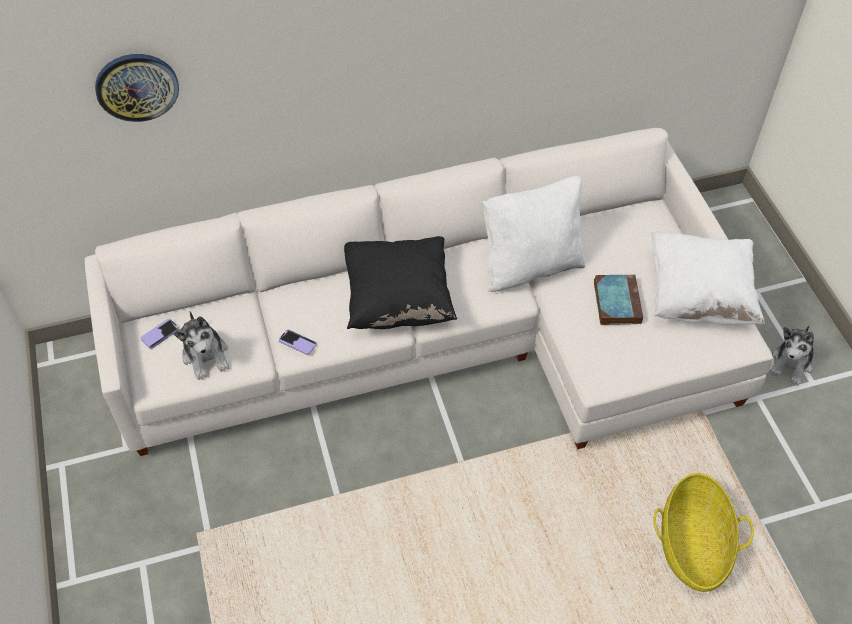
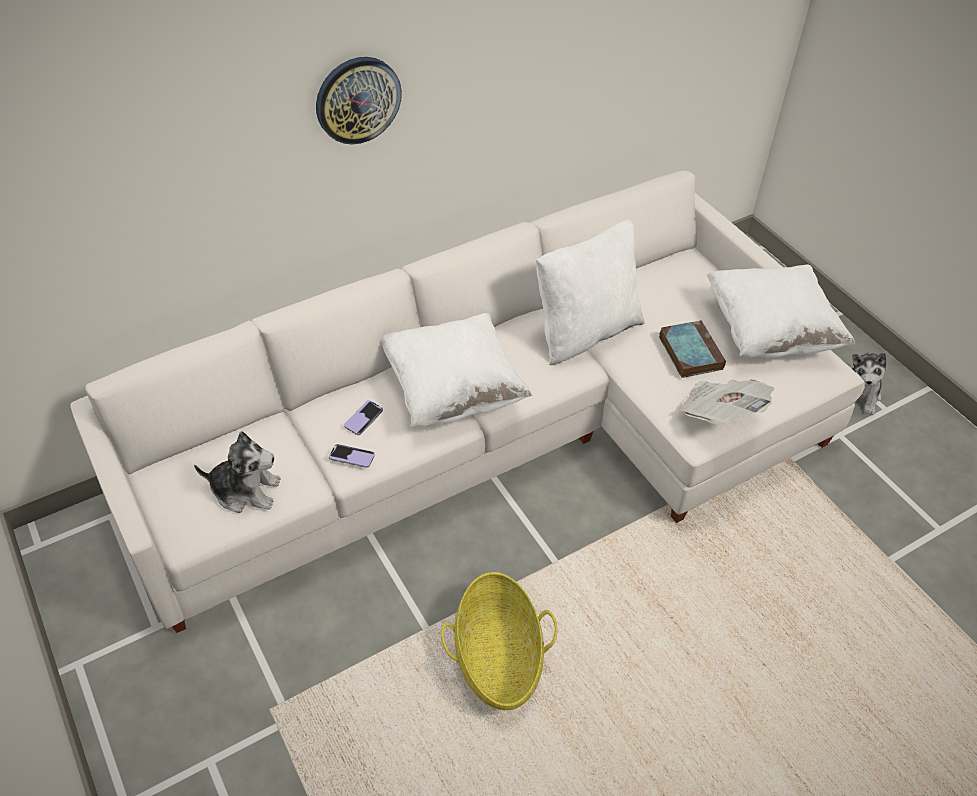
camera: 15 degrees left, 5 degrees down
(137, 86) = (120, 169): wall clock -> wall clock (357, 100)
(160, 334) = (183, 477): phone -> phone (363, 418)
(206, 355) = (246, 490): plush toy -> plush toy turned 45 degrees counterclockwise
(398, 300) = (453, 391): black pillow -> white pillow
(623, 365) = (720, 414): none -> newspaper
(693, 545) = (831, 598): basket -> basket (497, 657)

